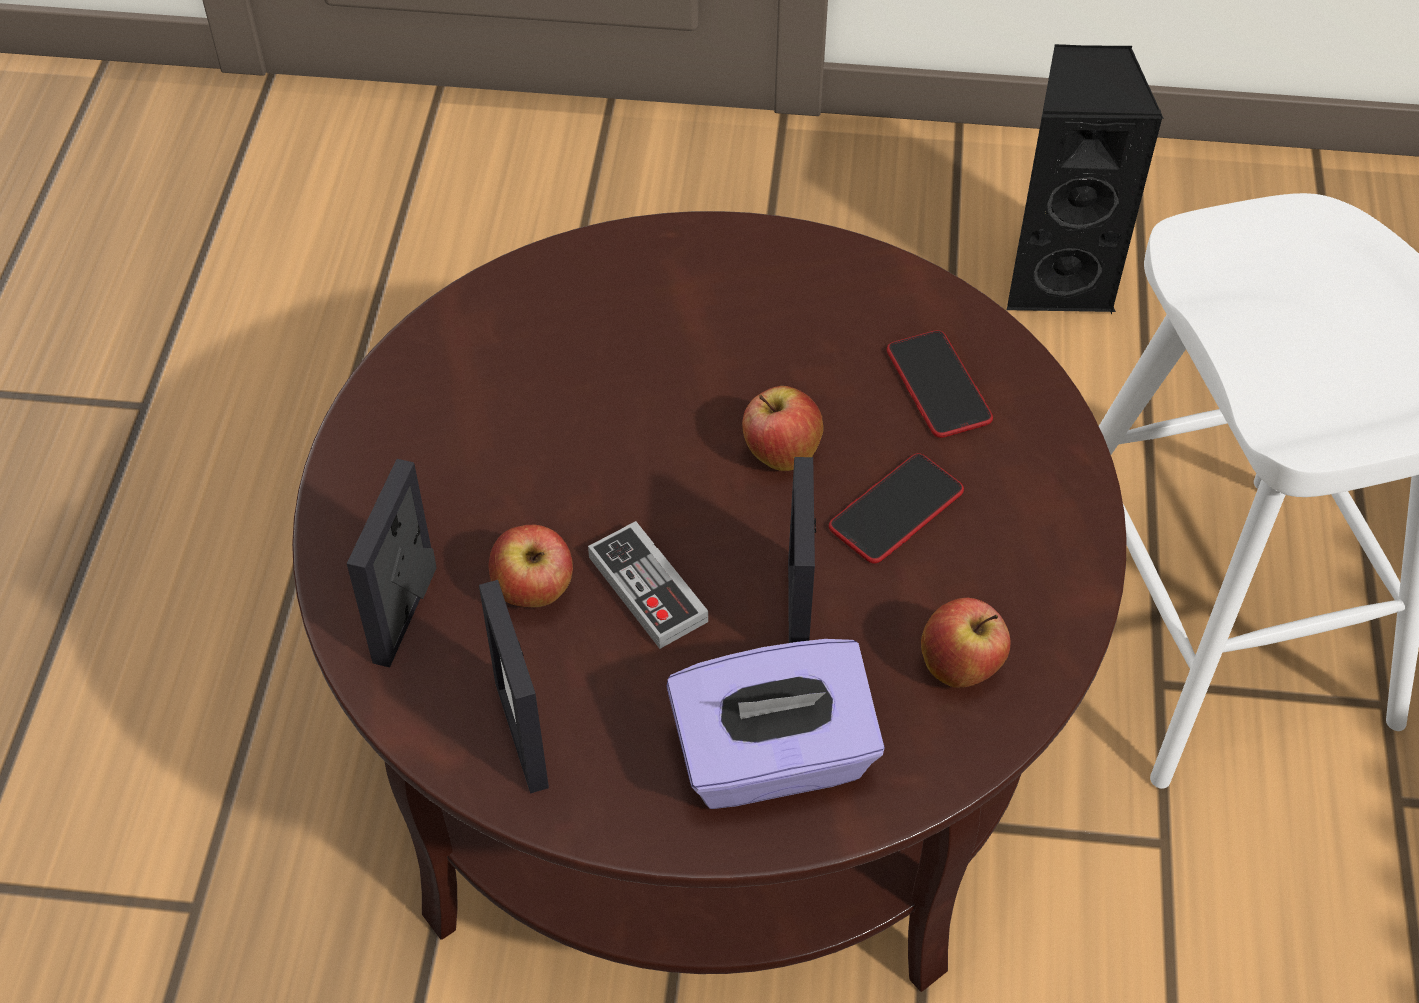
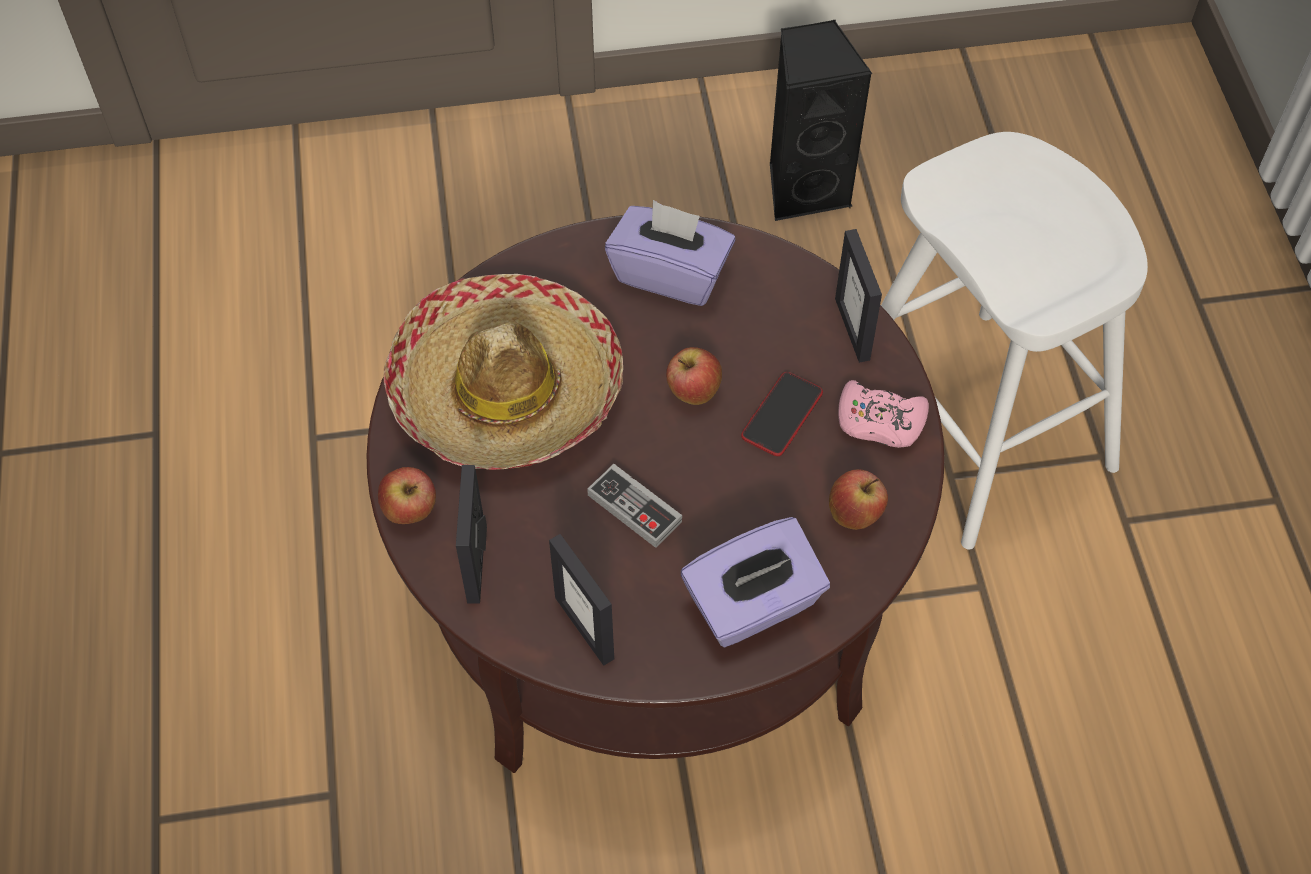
camera: 15 degrees left, 5 degrees up
(527, 398) = (506, 390): none -> hat
(534, 593) = (559, 529): apple -> apple (410, 512)
(799, 297) = (670, 273): none -> purple tissue box
(799, 612) = (739, 501): picture frame -> picture frame (853, 329)
(938, 385) = (784, 319): phone -> none
(1035, 549) = (880, 422): none -> pink game controller

